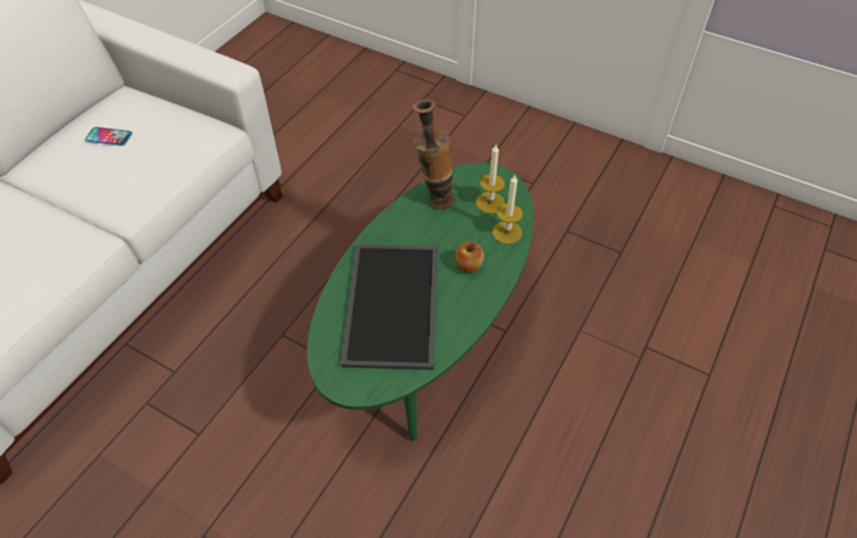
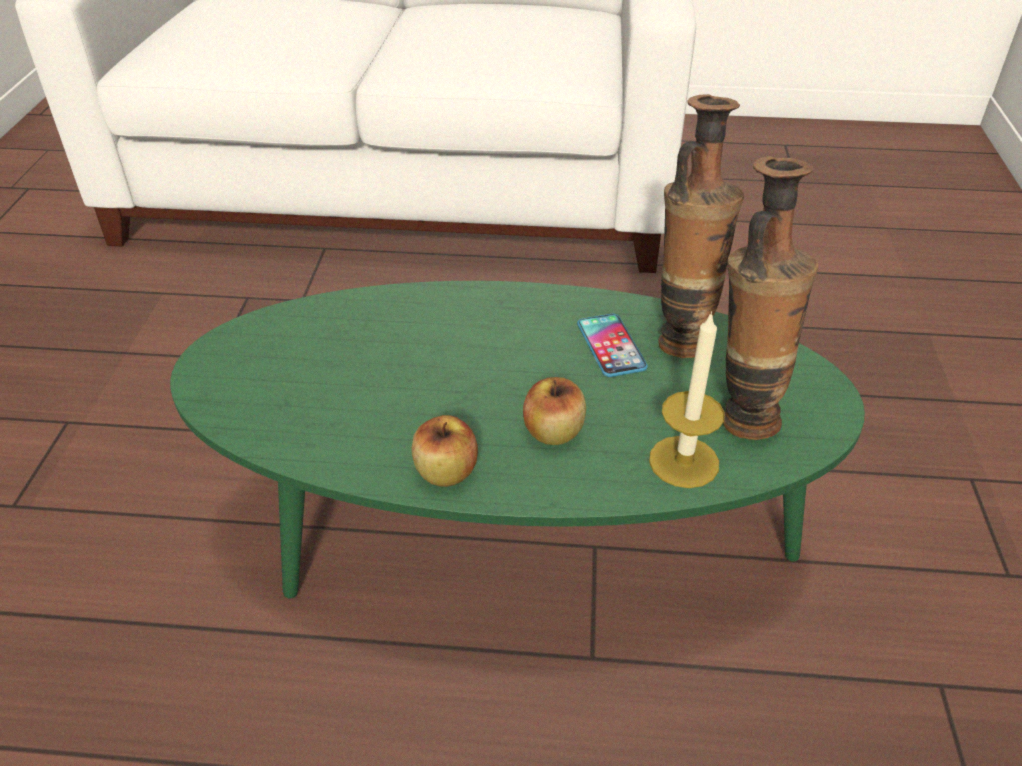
camera: 65 degrees right, 10 degrees down
(109, 137) = (505, 23): phone -> phone (611, 346)
(390, 303) = (401, 361): tray -> none
(473, 310) = (446, 472): none -> apple
(490, 202) = (742, 412): candle -> vase

